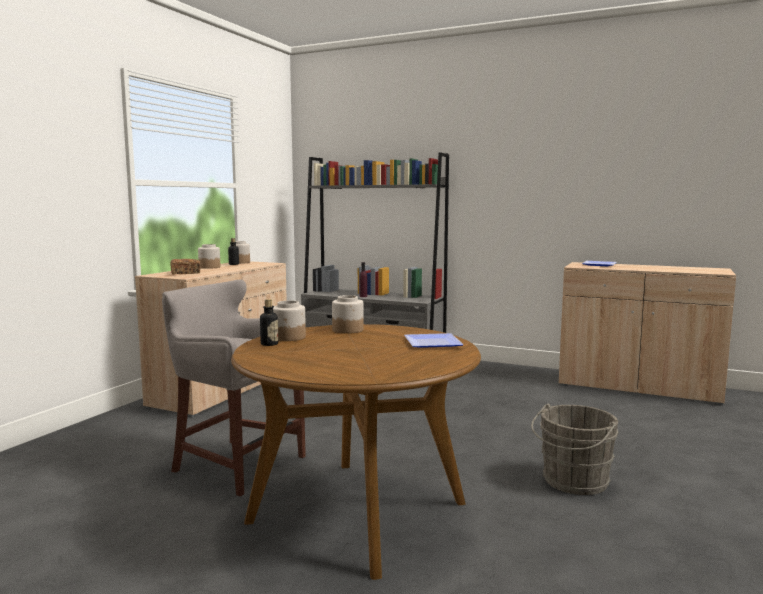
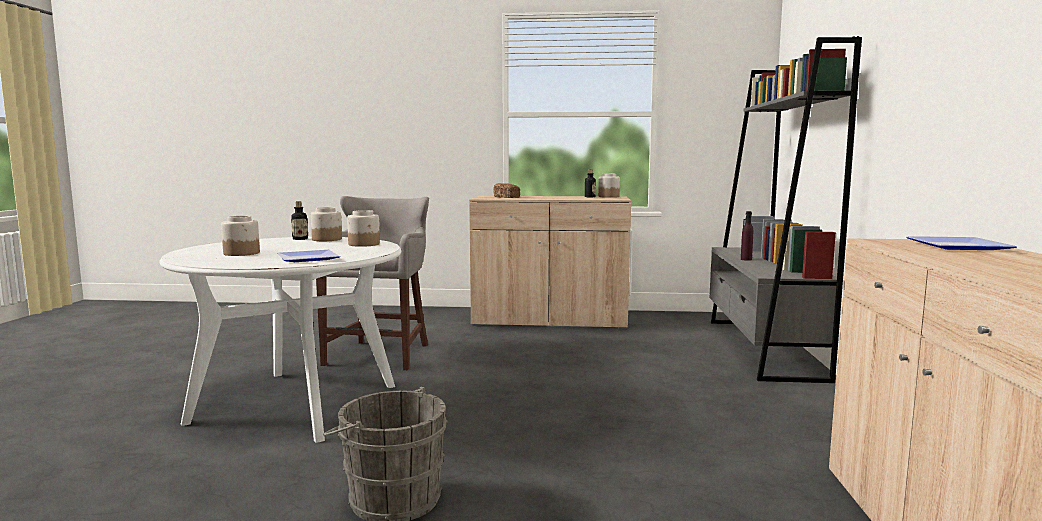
camera: 70 degrees right, 0 degrees up
(209, 267) = (557, 196): jar -> jar (242, 253)
(358, 512) = (296, 403): brown dining table -> white dining table

